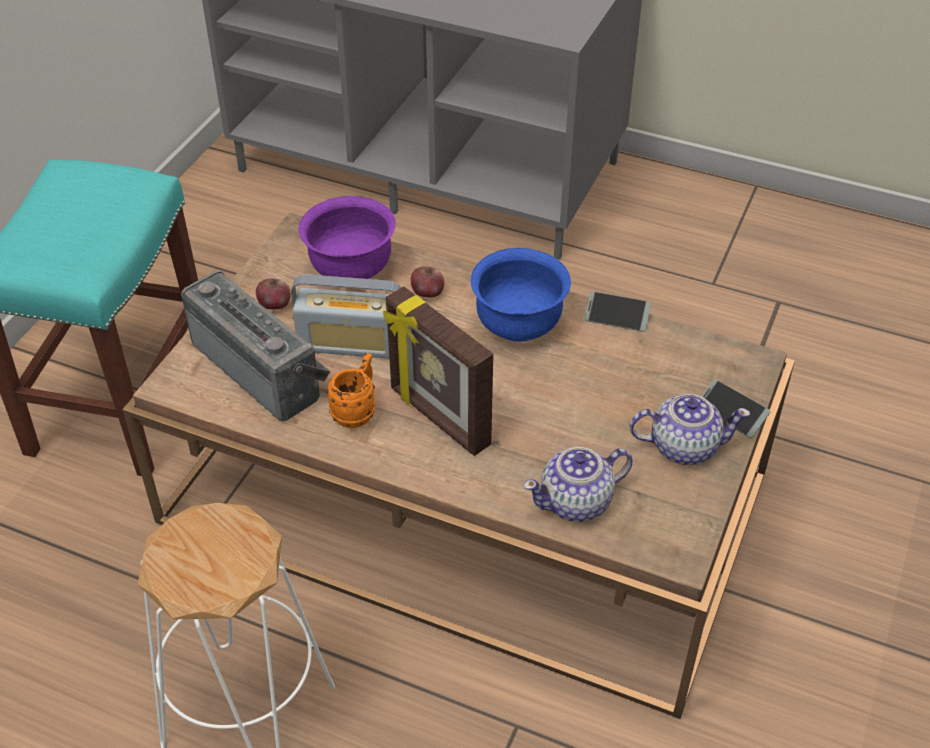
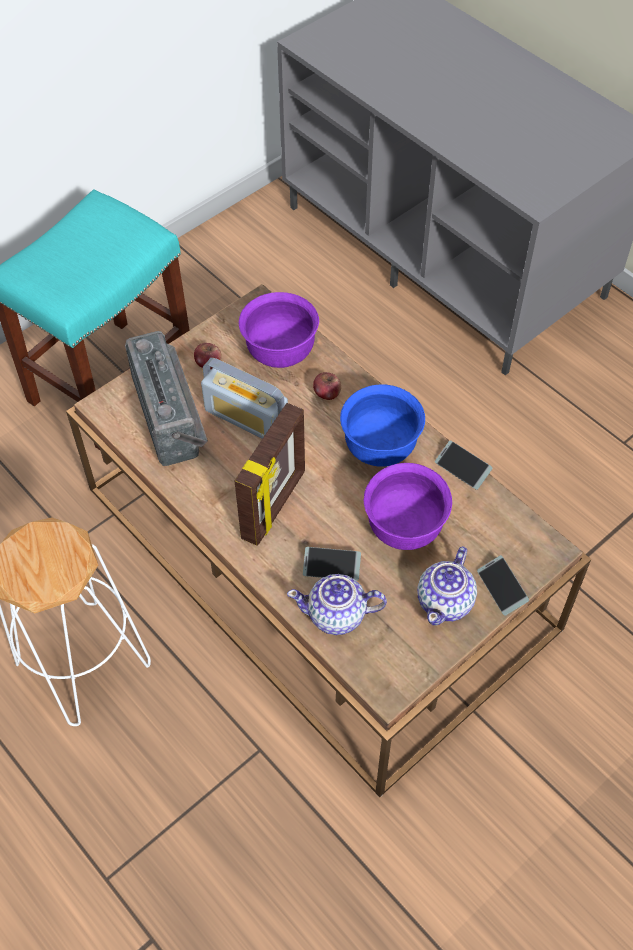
camera: 25 degrees right, 10 degrees up
(357, 410) = (220, 476): orange mug -> none
(438, 418) = (275, 505): picture frame -> picture frame turned 135 degrees counterclockwise
(540, 457) = (331, 567): none -> phone
(593, 393) = (404, 528): none -> purple bowl
(683, 446) = (446, 601): teapot -> teapot turned 90 degrees clockwise

